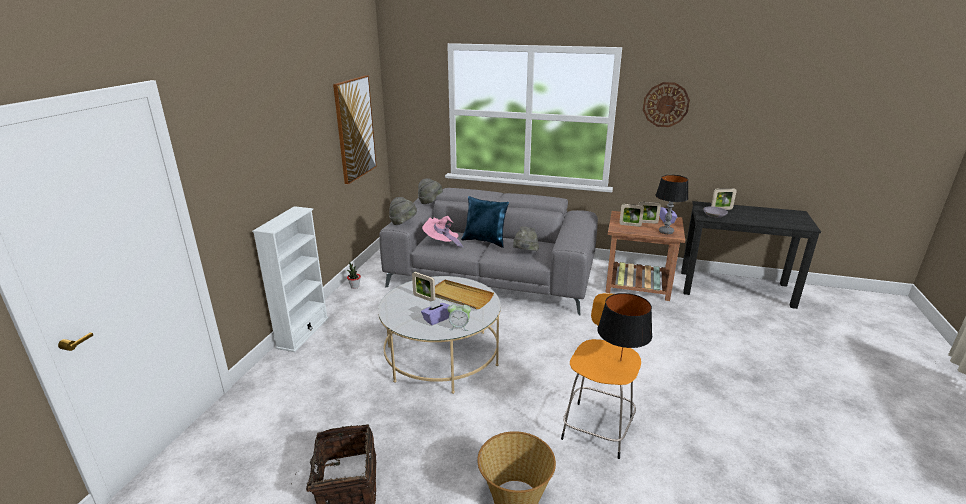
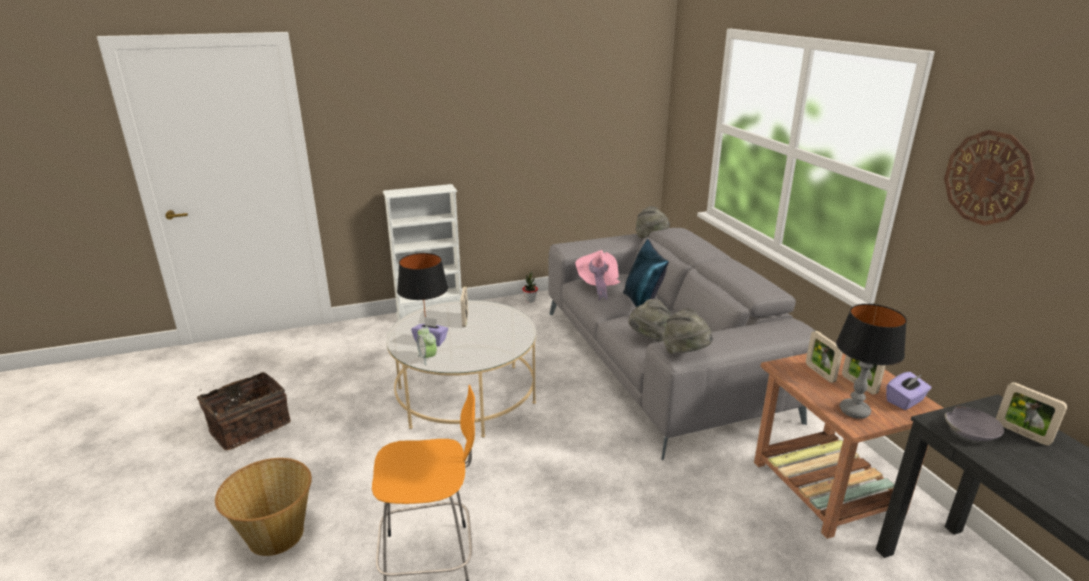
camera: 55 degrees right, 0 degrees up
(355, 129) = (592, 124): picture -> none
(403, 223) = (577, 246): grey hat -> grey hat (685, 353)
(460, 296) = (489, 336): beige tray -> none
(620, 361) = (426, 479): black table lamp -> black table lamp (425, 318)

